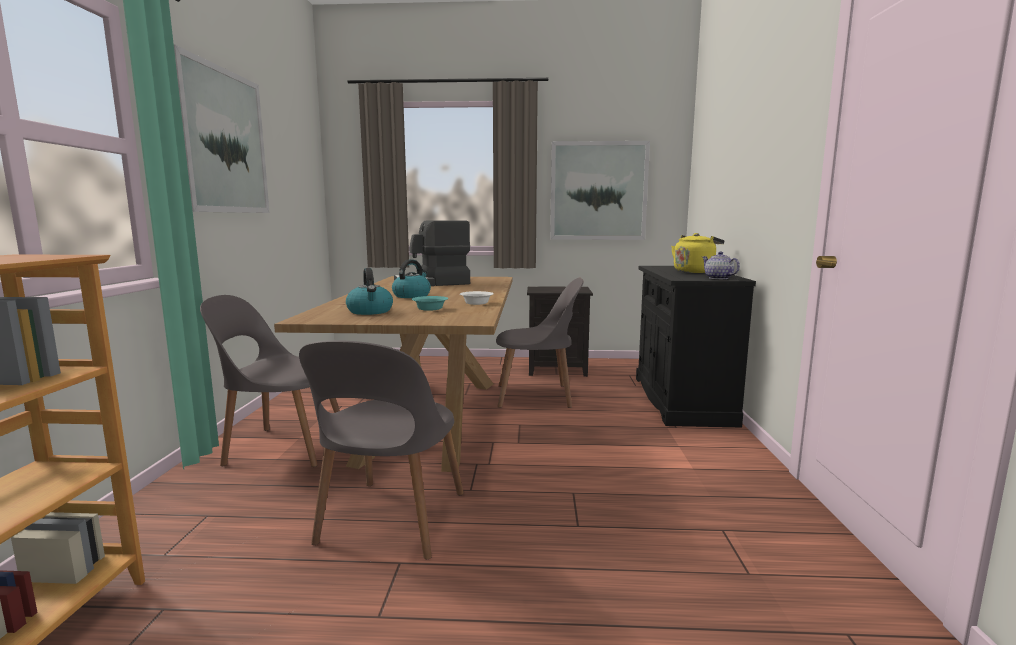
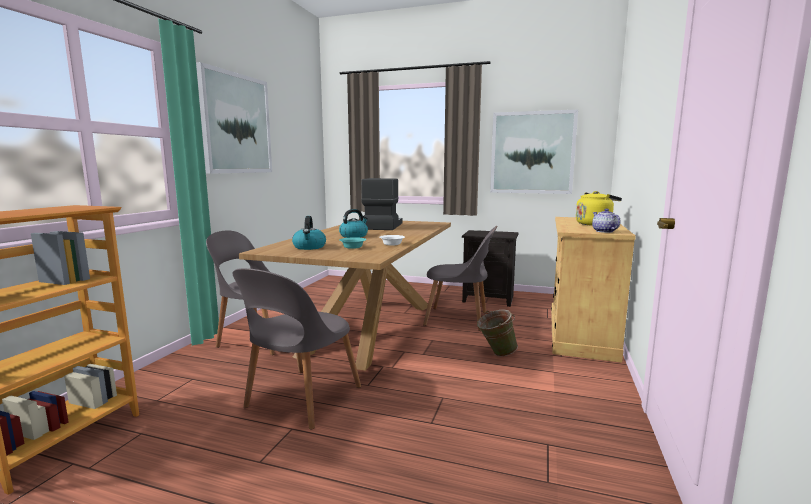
camera: 15 degrees right, 0 degrees up
(433, 283) = (382, 226): coffee machine -> coffee machine turned 105 degrees clockwise
(603, 432) = (495, 353): none -> green bucket
(681, 400) = (580, 333): black cabinet -> beige cabinet

